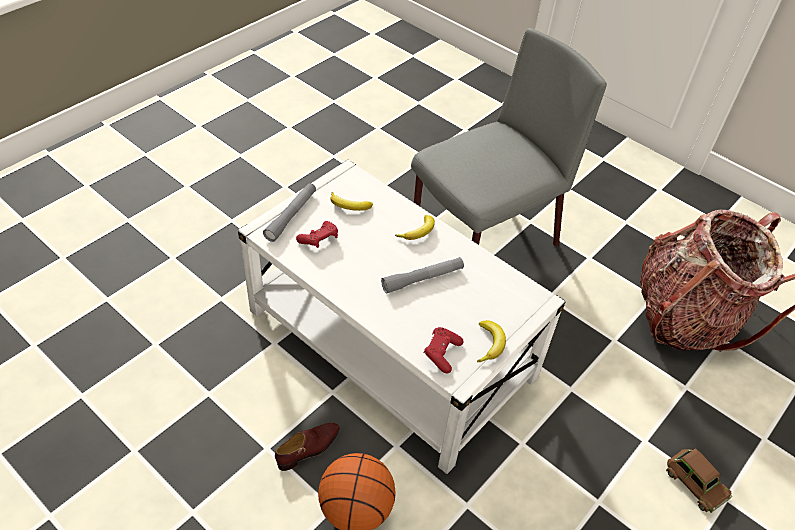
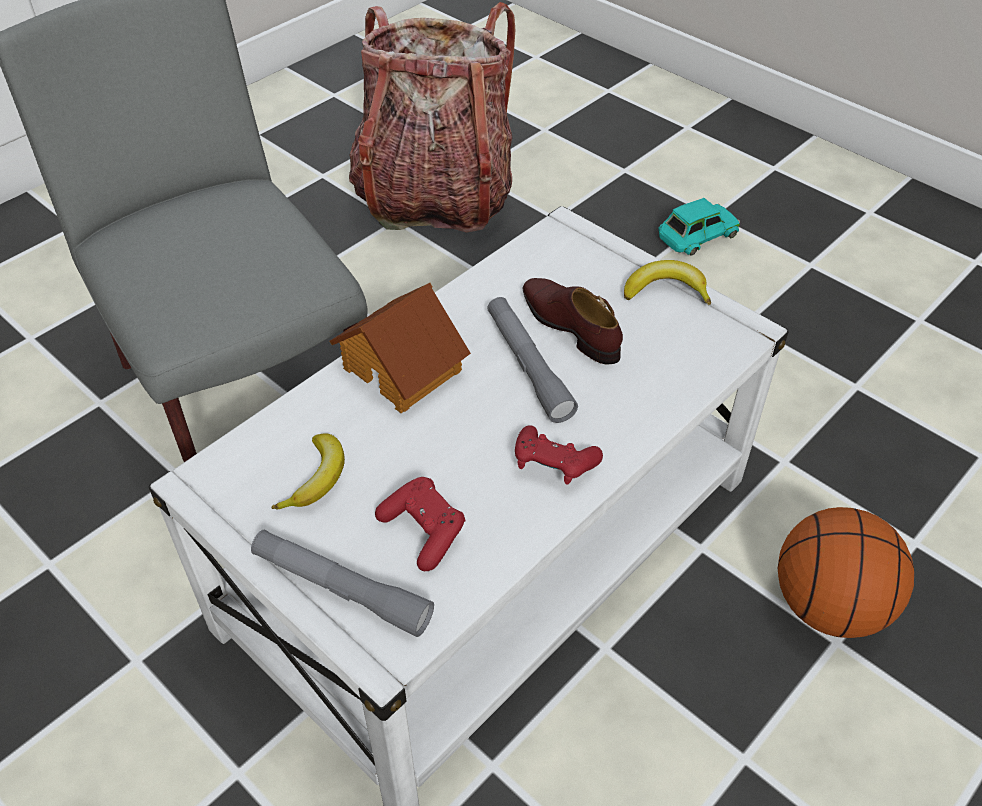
camera: 85 degrees left, 0 degrees up
(309, 448) = (731, 683): brown shoe -> brown shoe (570, 326)
(418, 232) = (403, 368): banana -> toy house
(441, 353) = (697, 348): red game controller -> red game controller (553, 466)
(695, 482) = (696, 235): brown toy car -> turquoise toy car

